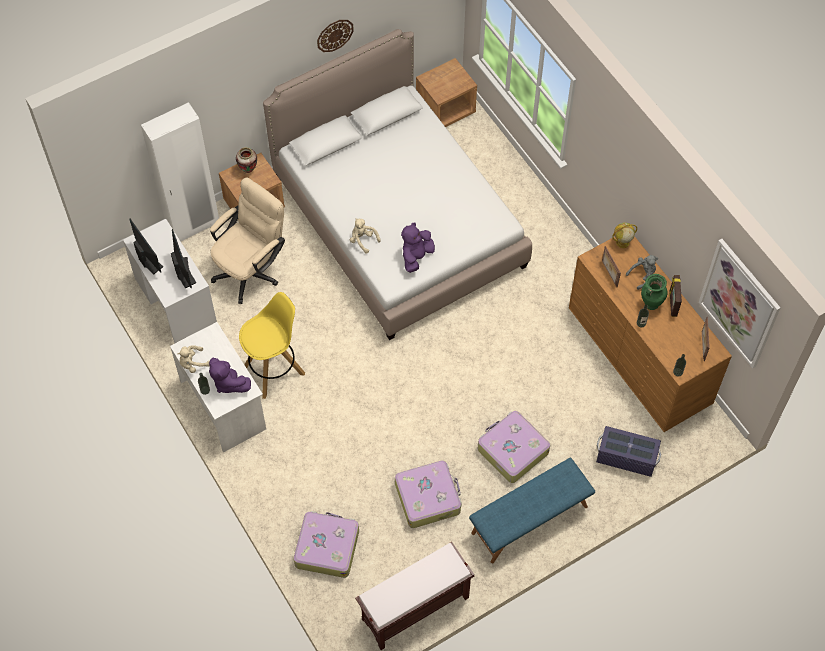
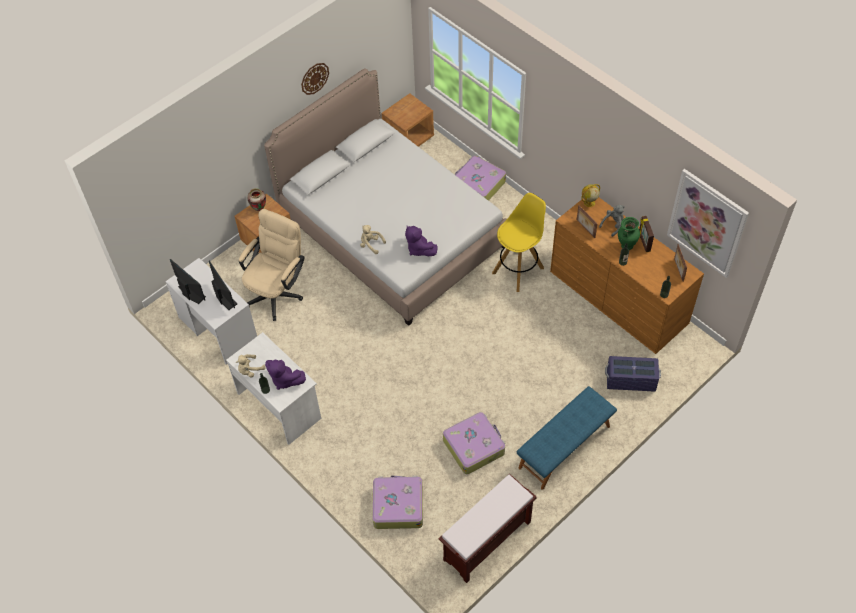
camera: 10 degrees left, 5 degrees down
(194, 226) = (220, 267): white wardrobe -> none
(274, 370) = (316, 369): yellow stool -> yellow stool (518, 270)
(416, 256) = (419, 249): purple plush toy -> purple plush toy turned 60 degrees counterclockwise
(512, 450) = (534, 394): suitcase -> suitcase (478, 185)

